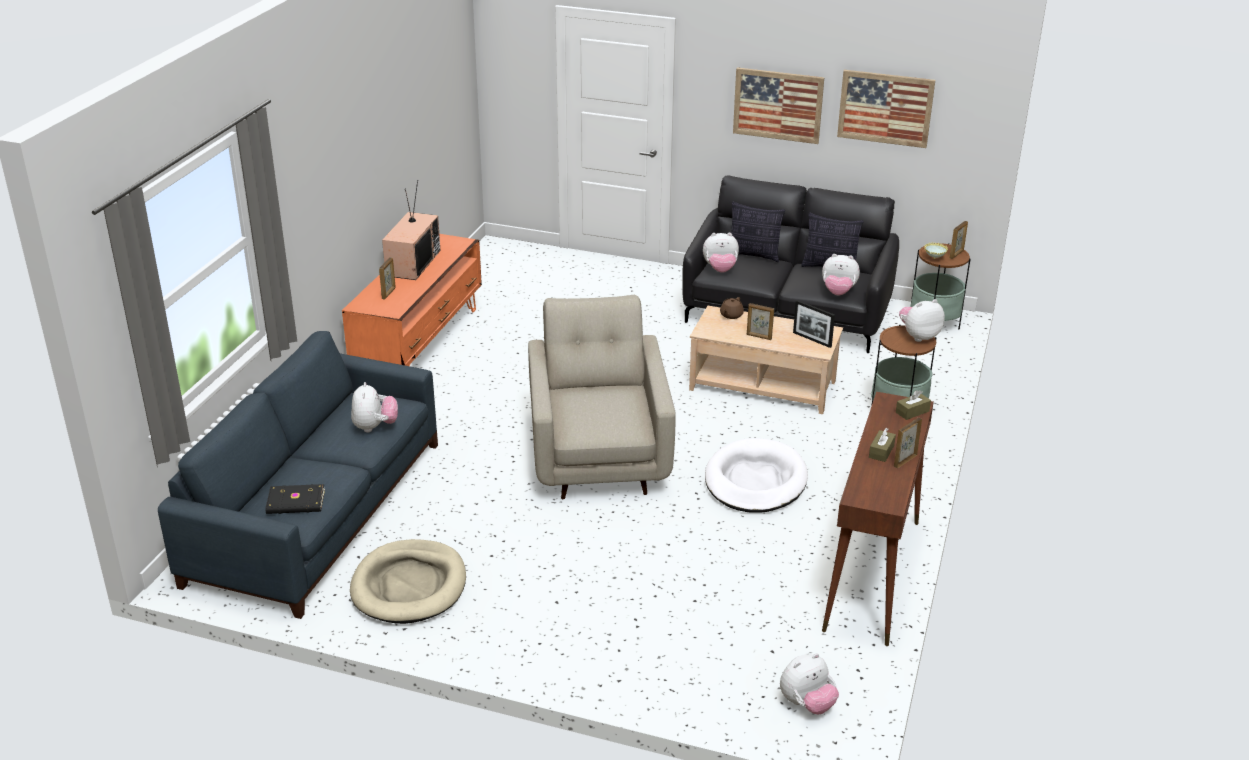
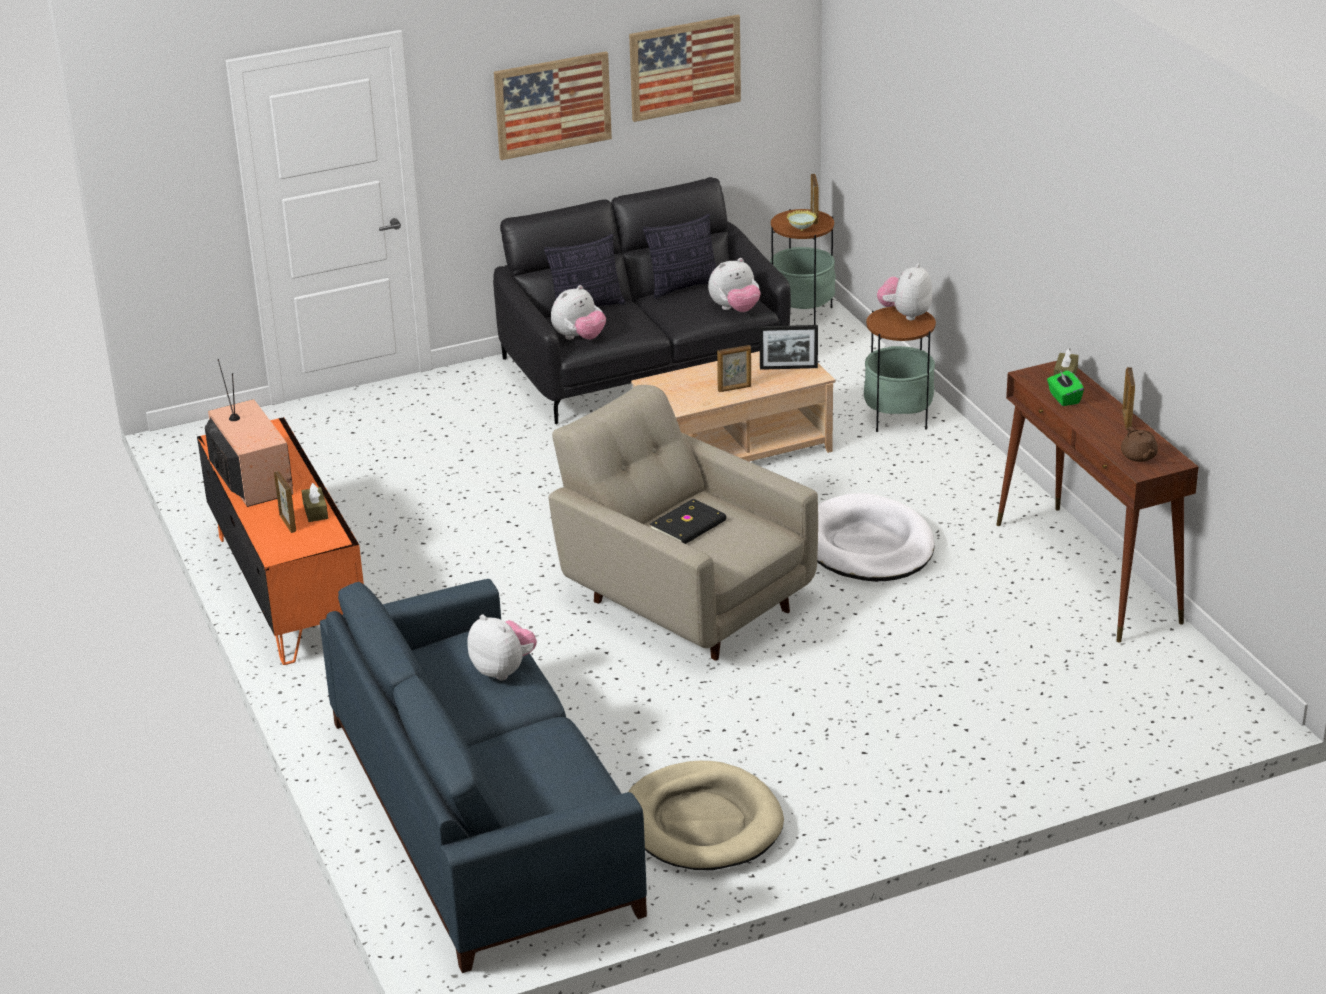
camera: 40 degrees left, 0 degrees up
(296, 502) = (557, 783): black book -> black book (689, 526)
(731, 315) = (672, 380): brown teapot -> brown teapot (1138, 456)
(807, 704) = (1193, 706): plush toy -> none
(881, 451) = (1097, 422): brown tissue box -> brown tissue box (315, 511)
(885, 425) = (1064, 398): none -> green tissue box

